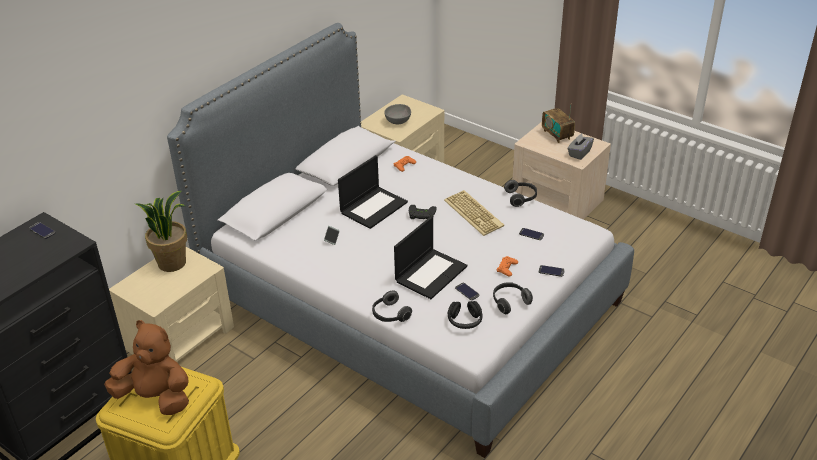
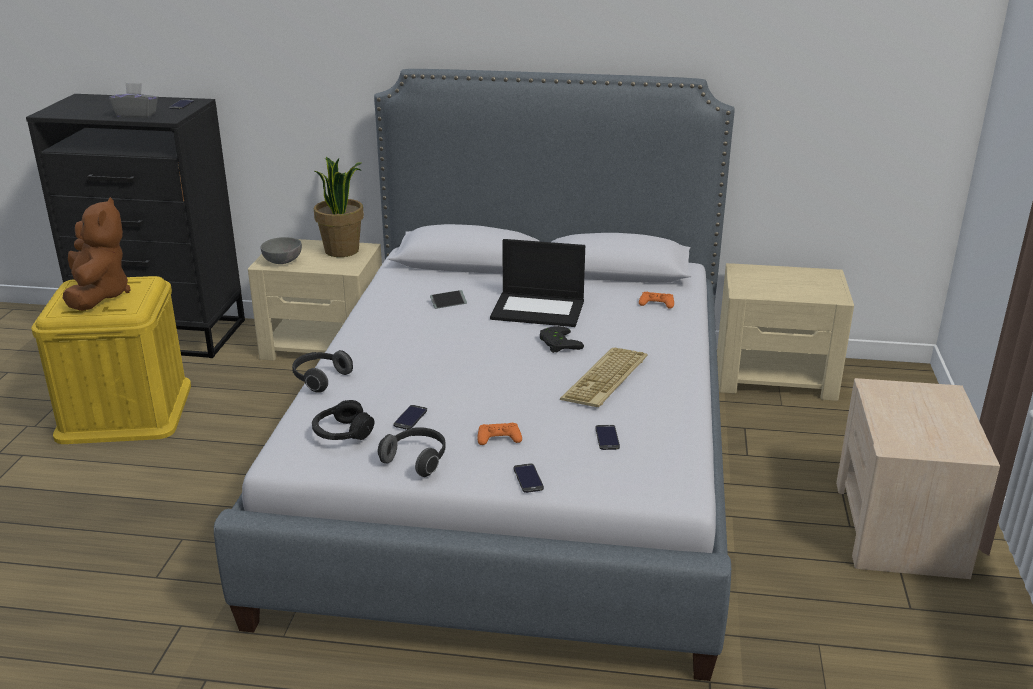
camera: 60 degrees right, 10 degrees down
(398, 121) = (774, 284): grey bowl -> grey bowl (283, 262)
(431, 273) = (429, 381): laptop -> none
(521, 198) = (691, 406): headphones -> none
(557, 135) = (938, 407): radio -> none
(579, 153) = (918, 441): grey tissue box -> grey tissue box (137, 115)

